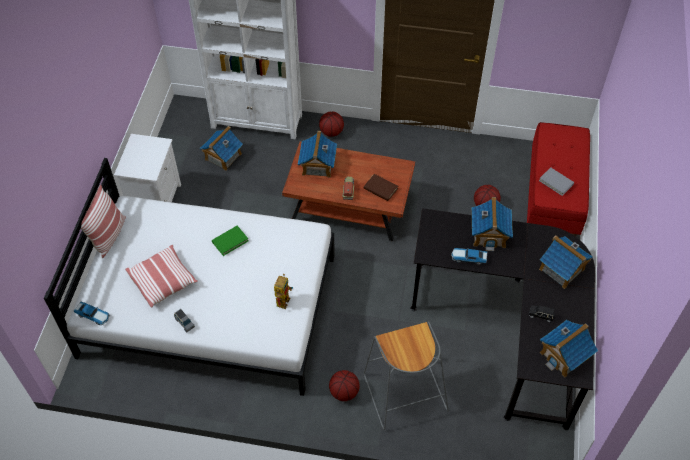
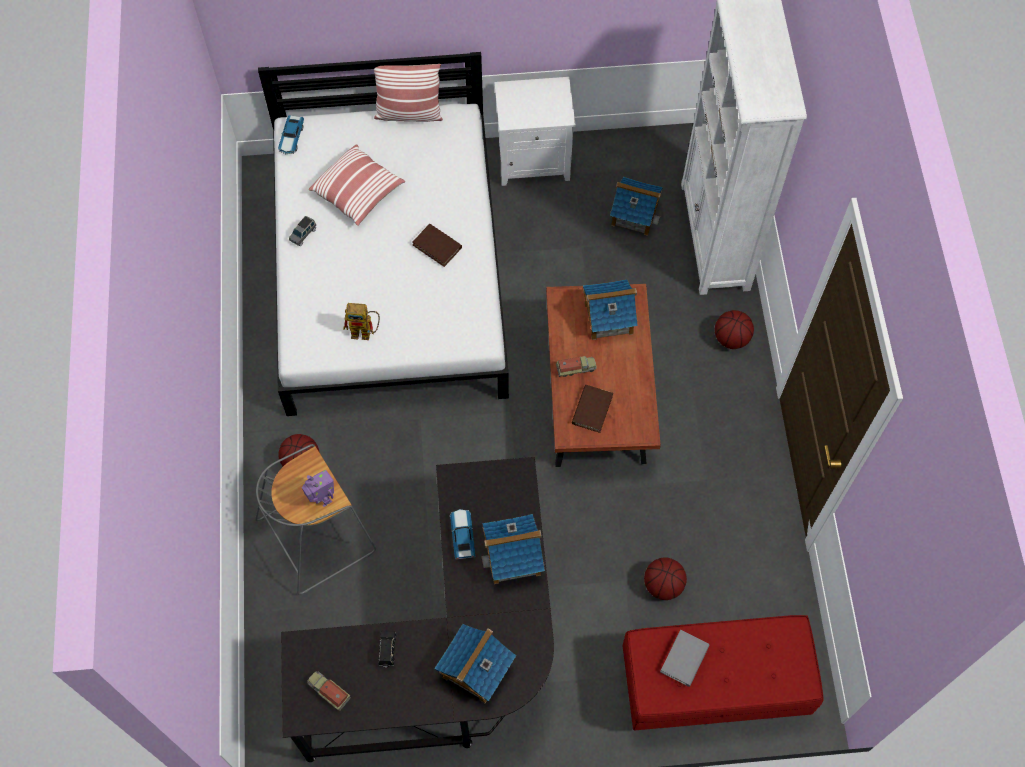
camera: 75 degrees right, 10 degrees up
(230, 241) = (437, 246): green book -> brown book
(418, 338) = (322, 499): none -> toy robot
(564, 355) = (328, 691): toy house -> toy truck

